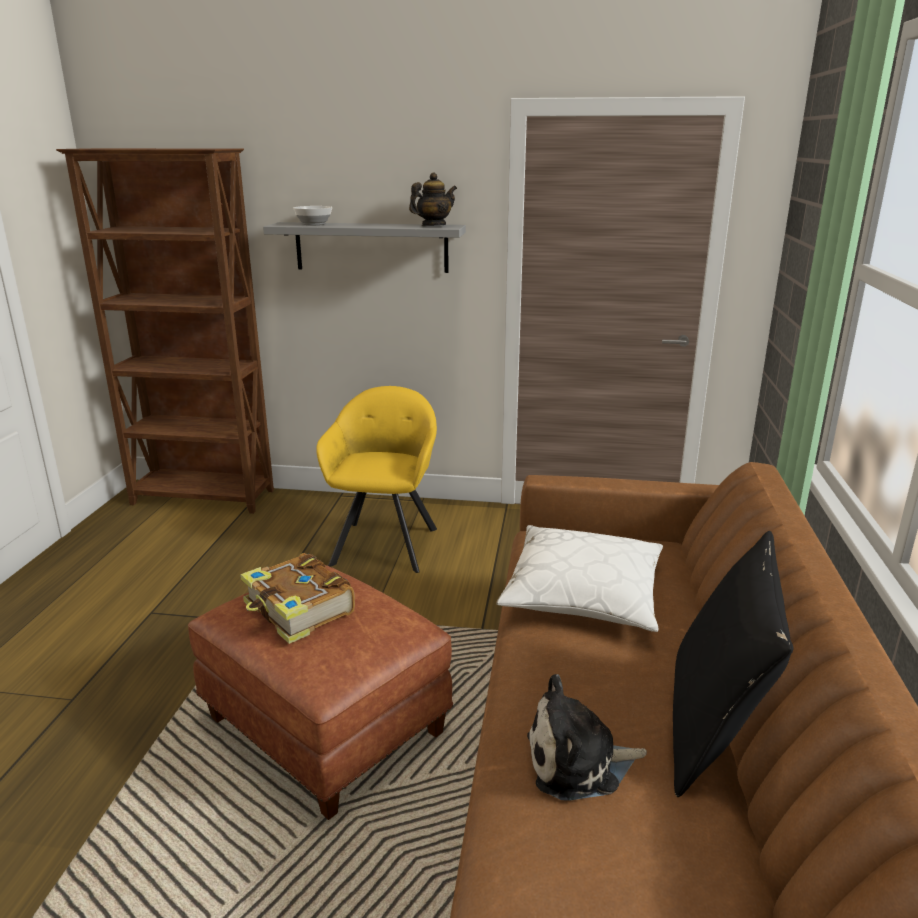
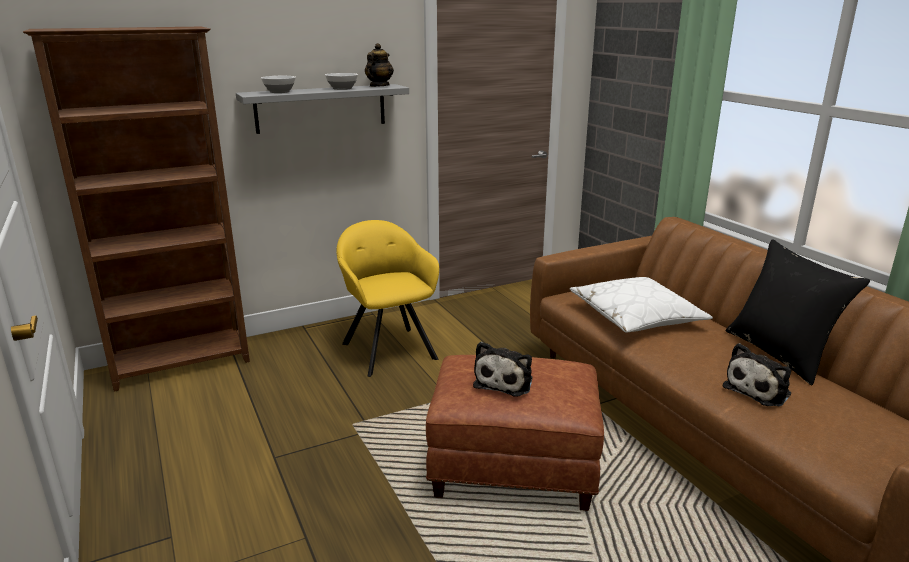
camera: 35 degrees left, 0 degrees up
(298, 610) = (505, 381): book -> plush toy
(385, 225) = (343, 88): none -> bowl

